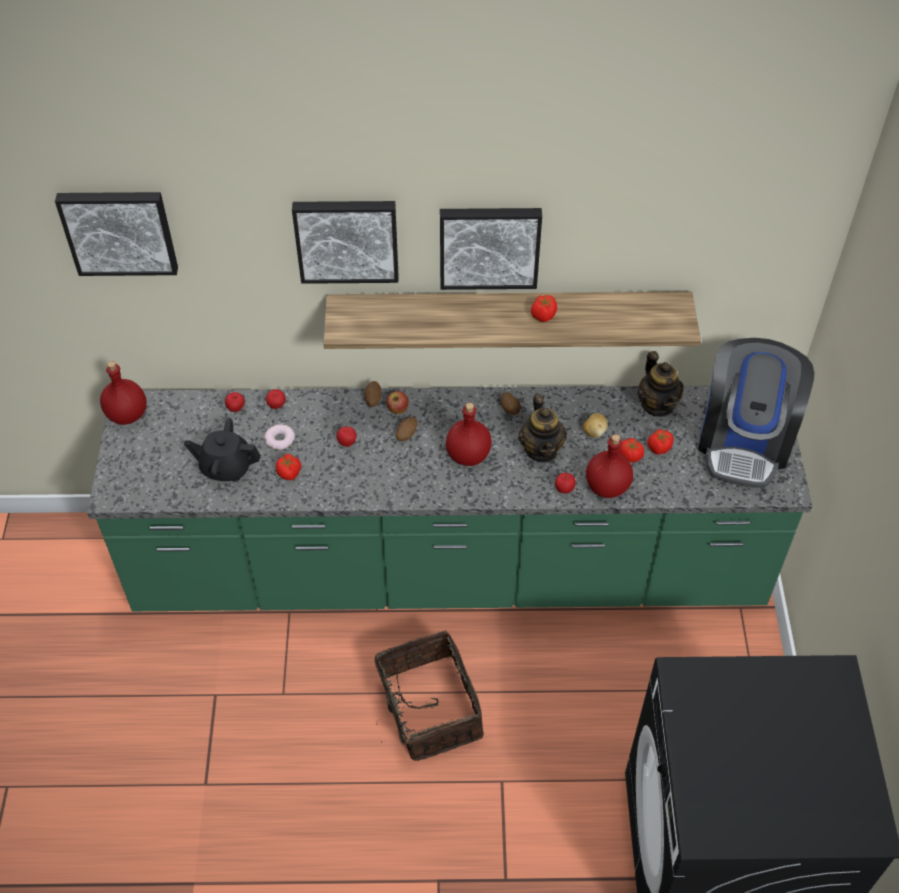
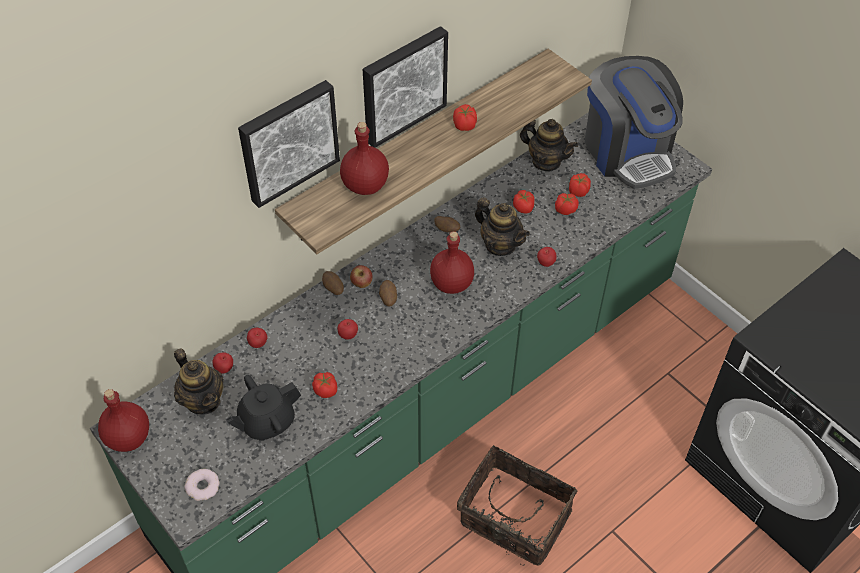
camera: 40 degrees left, 0 degrees up
(119, 230) = (75, 248): picture -> none
(200, 422) = (203, 400): none -> teapot
(280, 439) = (289, 369): donut -> donut (203, 486)
(594, 432) = (523, 208): potato -> tomato
(608, 487) = (573, 241): red bottle -> red bottle (366, 185)

